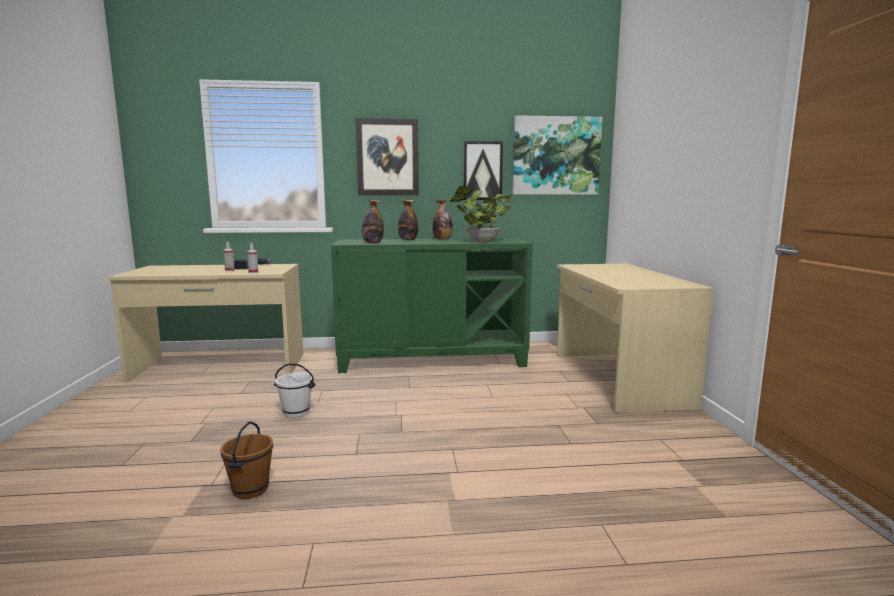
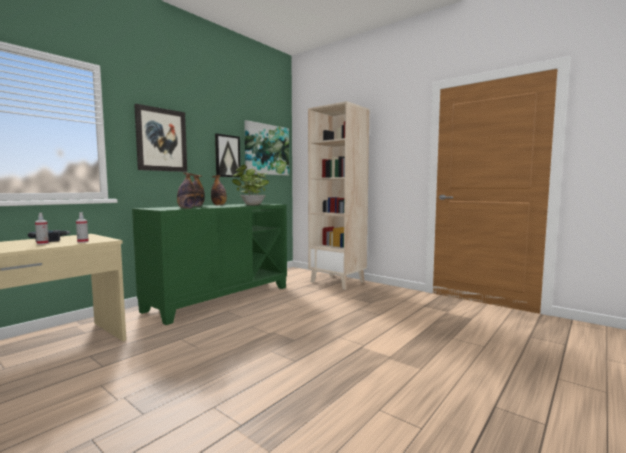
camera: 45 degrees left, 5 degrees down
(250, 489) = (278, 411): brown bucket -> none
(296, 412) = (195, 358): white bucket -> none
(616, 378) = (338, 282): beige desk -> beige bookcase

